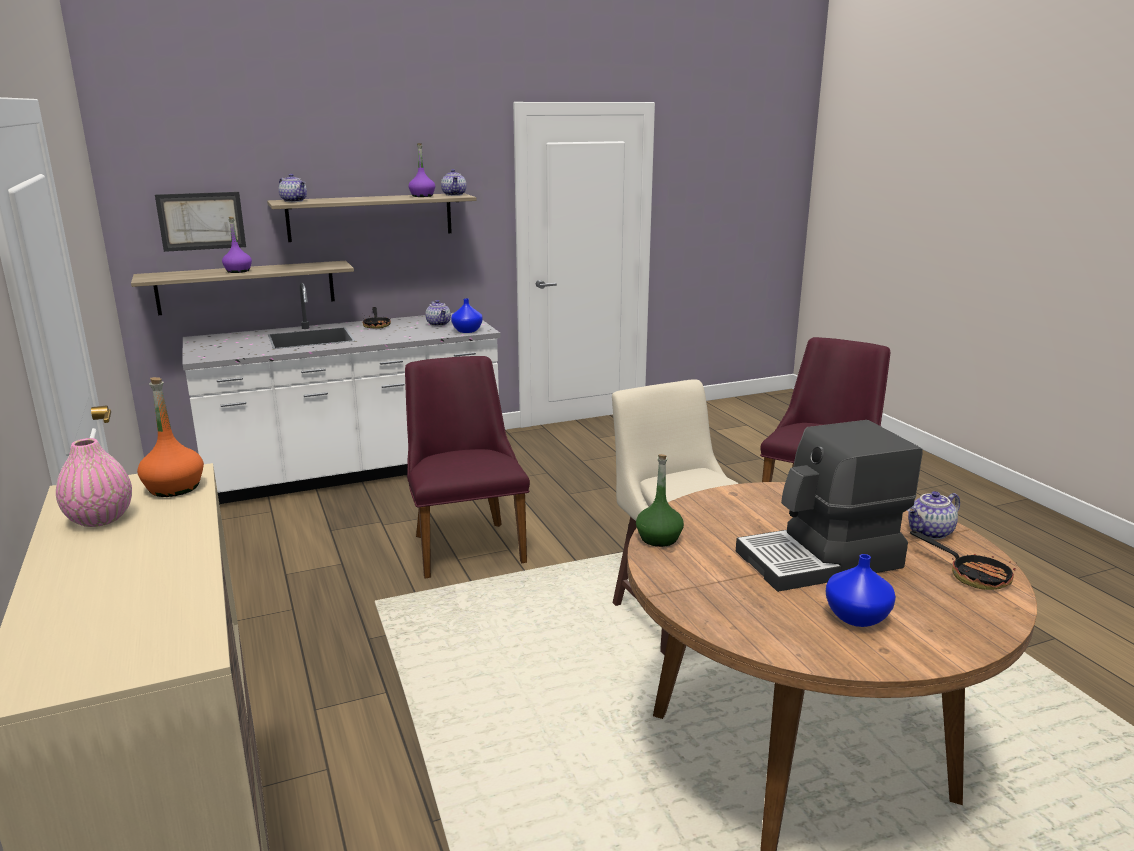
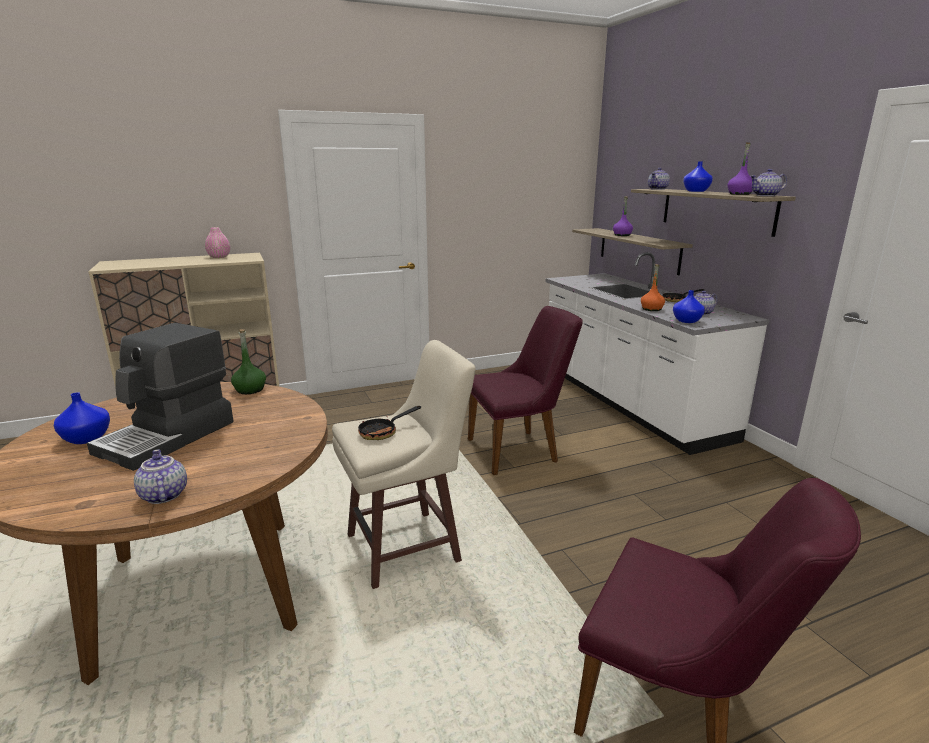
camera: 90 degrees right, 0 degrees up
(174, 488) = (239, 259): orange bottle -> orange bottle (652, 309)
(201, 221) = (628, 199): picture -> none
(356, 198) = (696, 191): none -> blue vase
(821, 560) = (168, 437): coffee machine -> coffee machine turned 135 degrees counterclockwise
(971, 575) = (76, 498): frying pan -> frying pan (383, 432)

